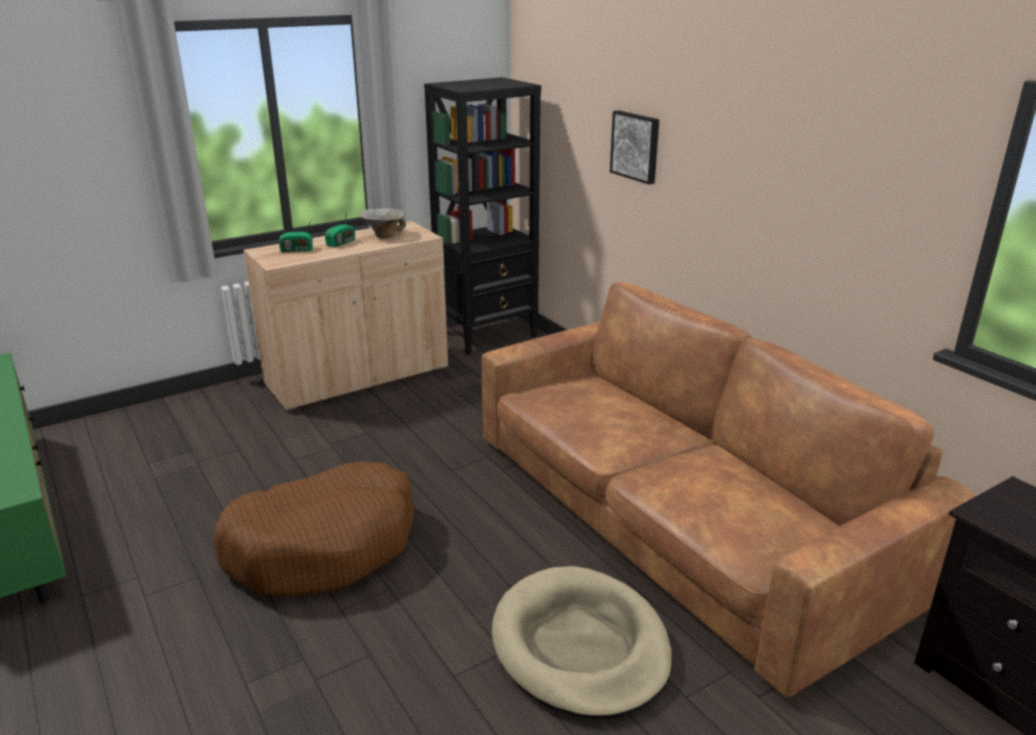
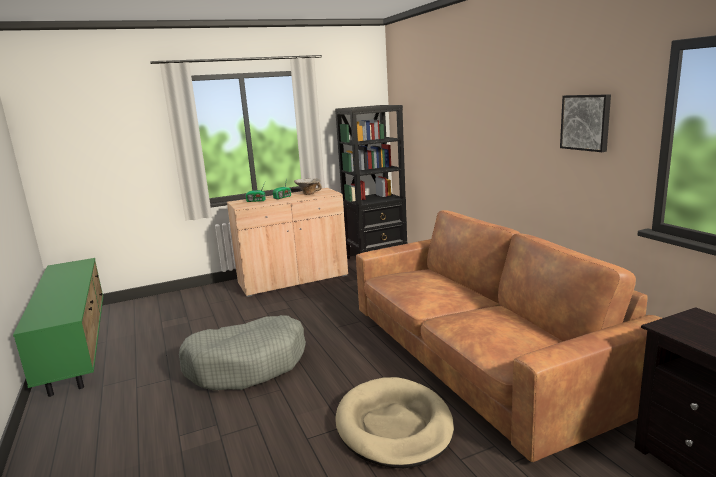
camera: 10 degrees right, 10 degrees down
(324, 545) = (247, 365): brown dog bed -> grey dog bed
(636, 146) = (455, 131): picture -> picture (586, 122)

